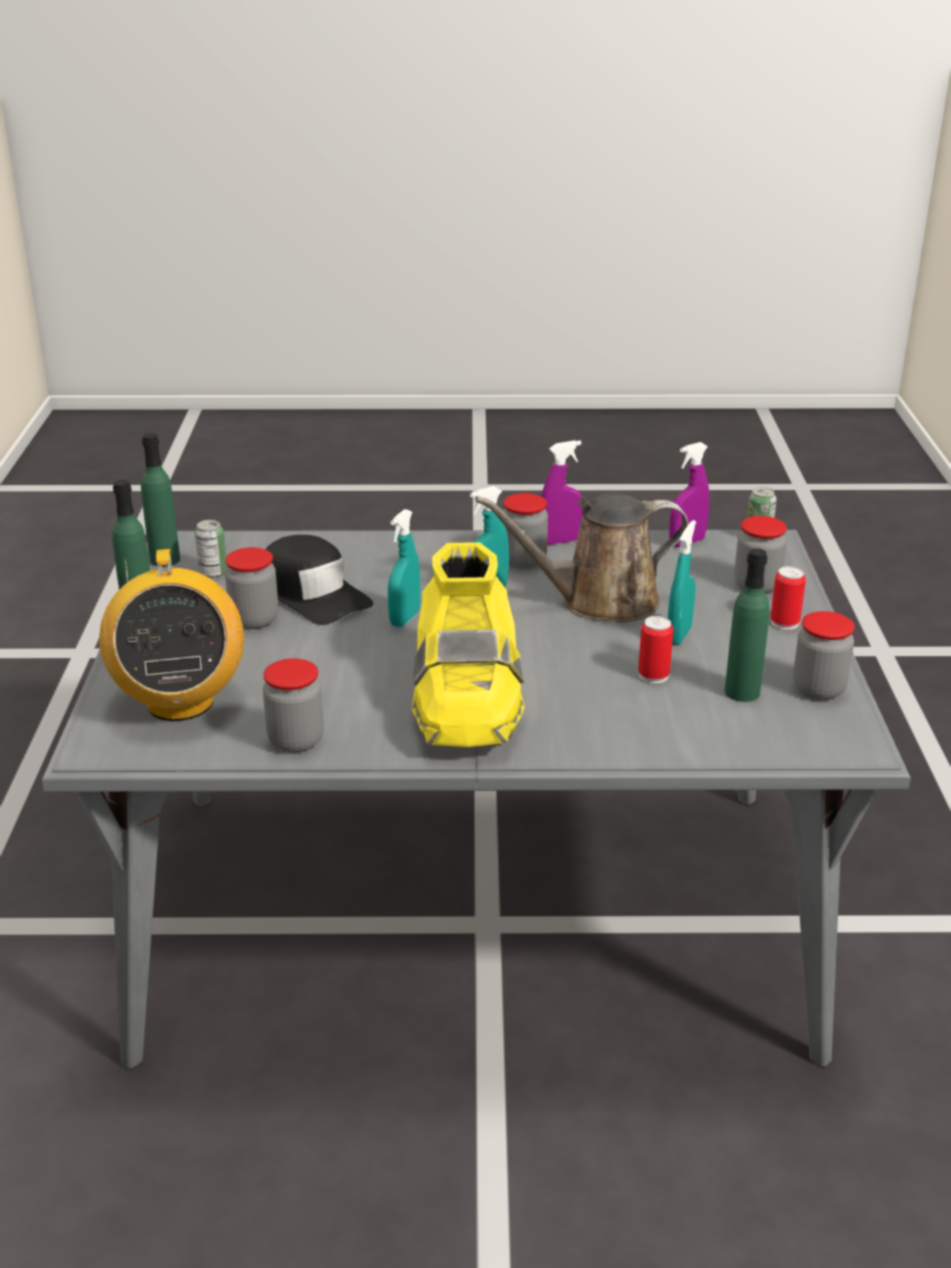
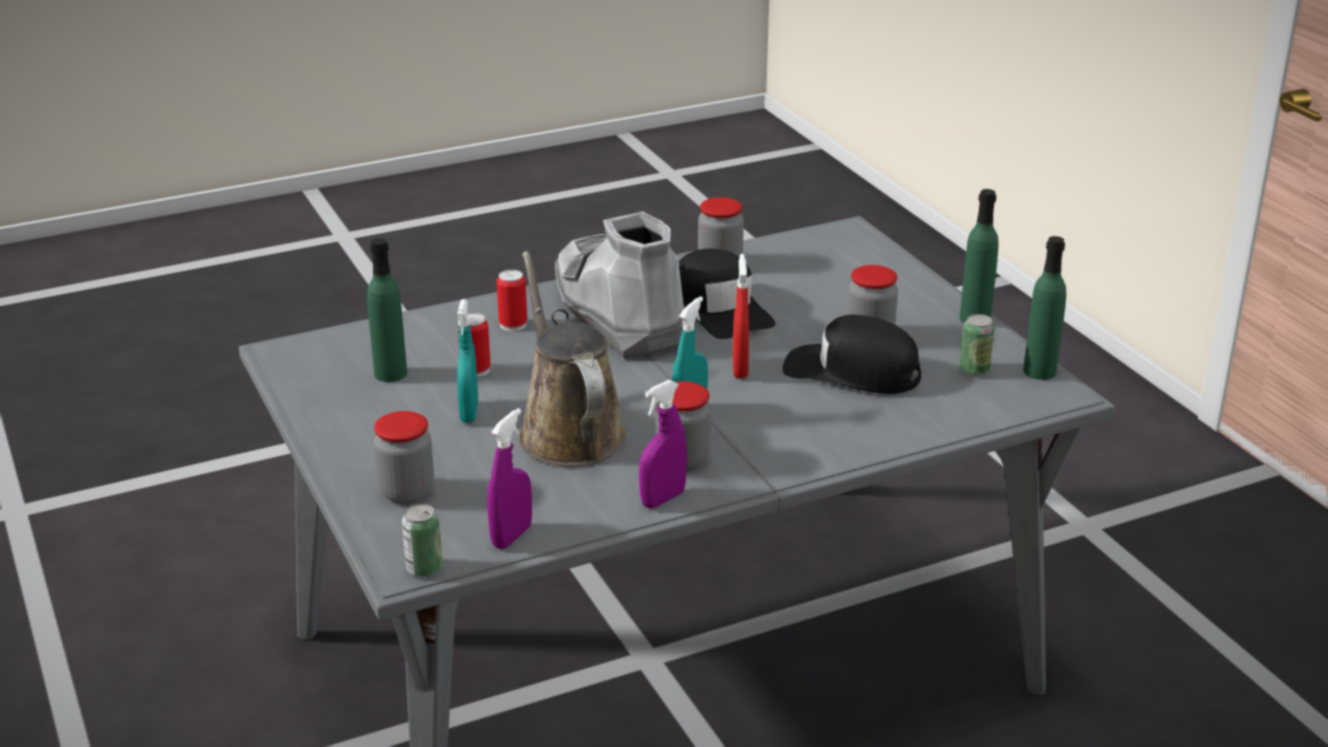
camera: 155 degrees right, 0 degrees up
(180, 702) = (836, 267): radio -> none
(357, 683) = (720, 308): none -> black cap
(404, 619) = (740, 368): turquoise spray bottle -> red spray bottle
(466, 702) = (619, 315): yellow boot -> grey boot
(599, 601) = (568, 431): brown watering can -> brown watering can turned 75 degrees counterclockwise
(784, 623) = (365, 452): can -> can (513, 324)
(818, 689) = (321, 391): jar -> none

